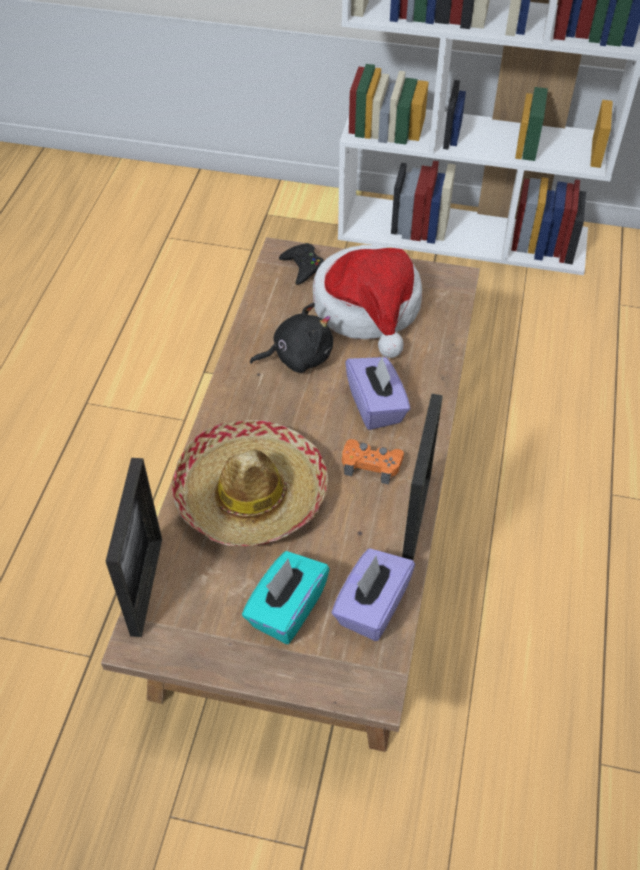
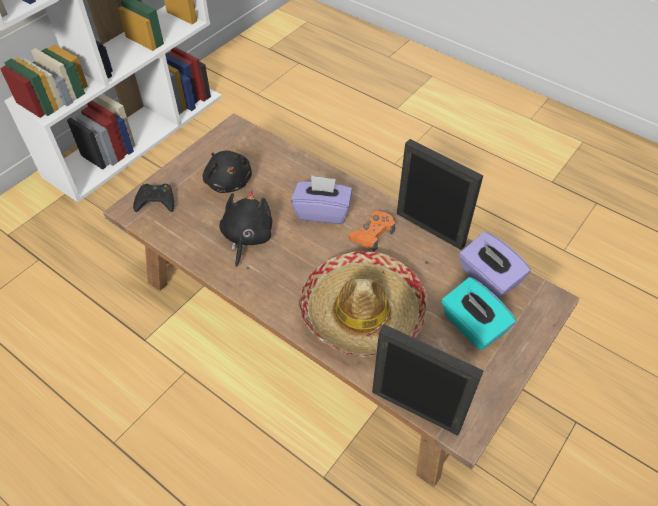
camera: 65 degrees left, 0 degrees up
(368, 309) = (228, 181): hat -> black plush toy

